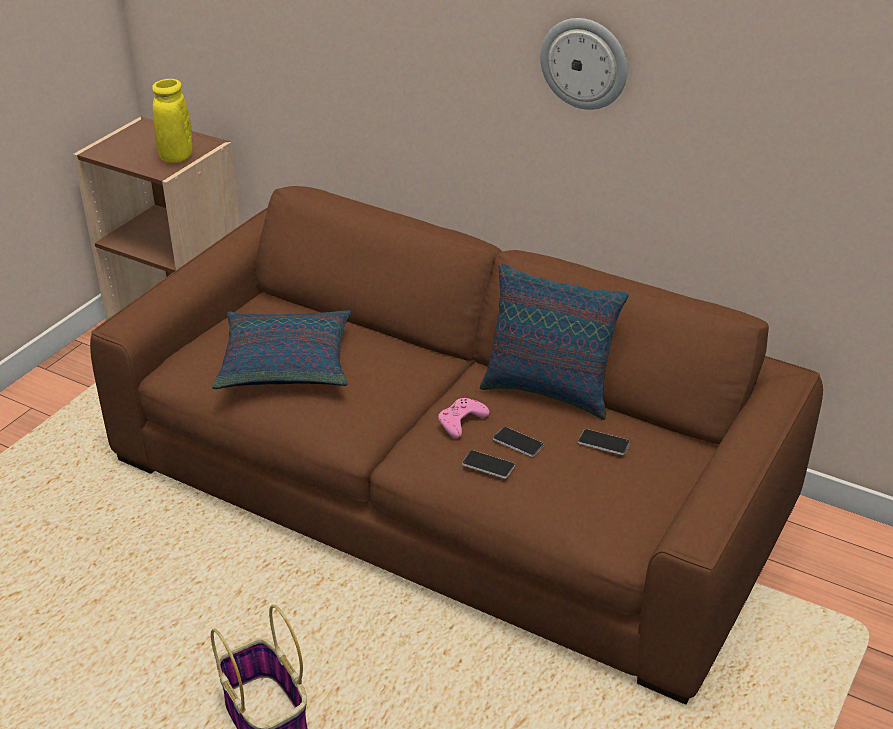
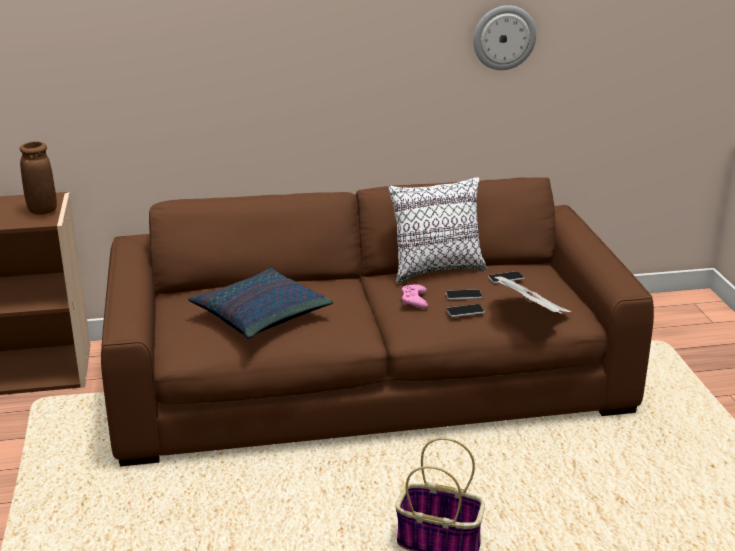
camera: 40 degrees left, 10 degrees down
(176, 157) = (42, 211): yellow vase -> brown vase
(548, 393) = (437, 270): blue pillow -> white pillow
(562, 509) = (532, 314): none -> newspaper
(584, 63) = (384, 42): wall clock -> wall clock (504, 37)

